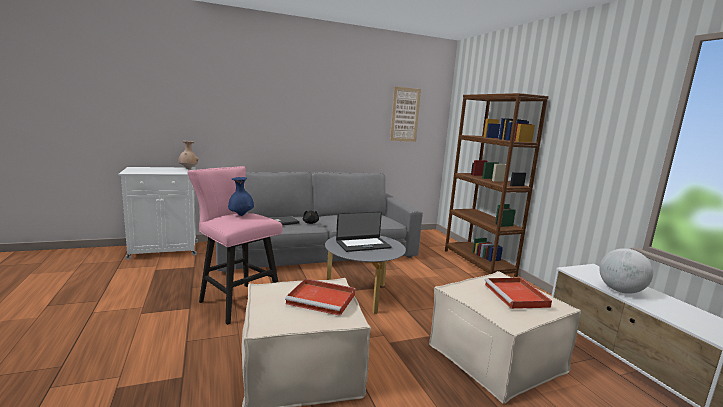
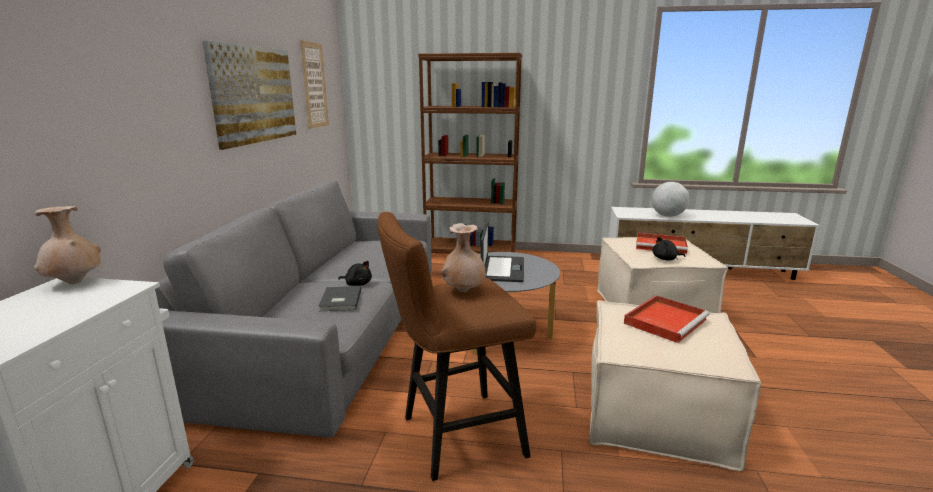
camera: 60 degrees left, 5 degrees up
(236, 300) = (454, 437): pink stool -> brown stool
(241, 215) = (463, 291): blue vase -> beige vase
(337, 114) = (255, 94): none -> picture
(480, 300) = (666, 259): none -> black plush toy

